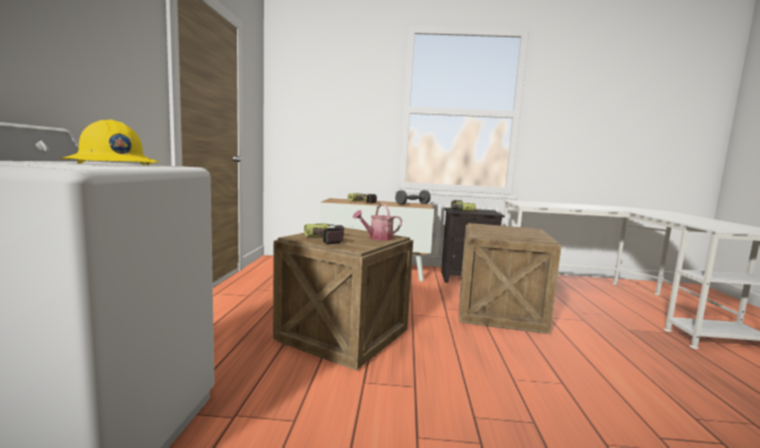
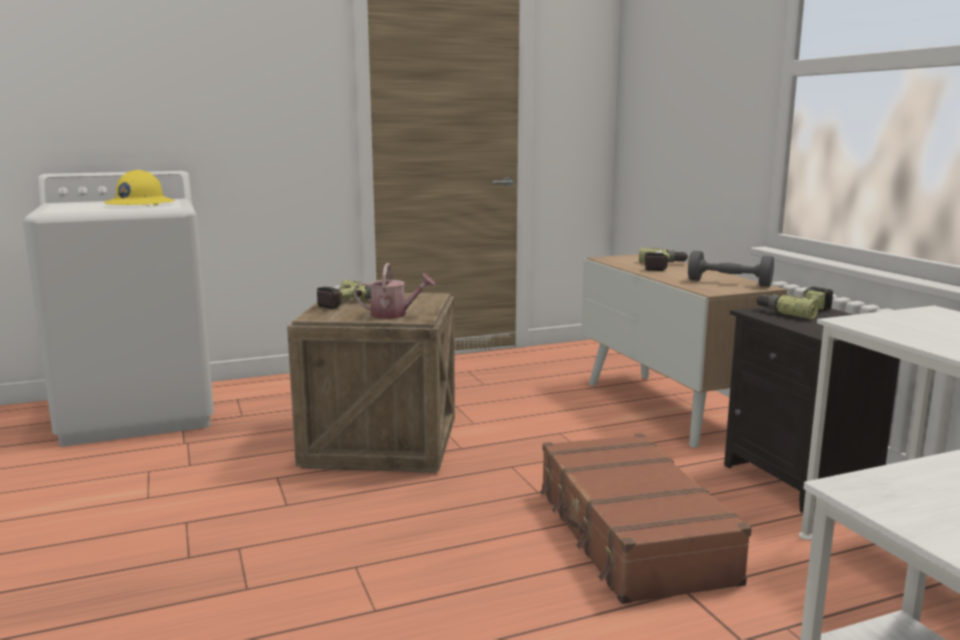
camera: 65 degrees right, 5 degrees up
(377, 238) = (394, 314): watering can -> watering can turned 150 degrees clockwise
(500, 313) = (630, 535): crate -> brown suitcase

